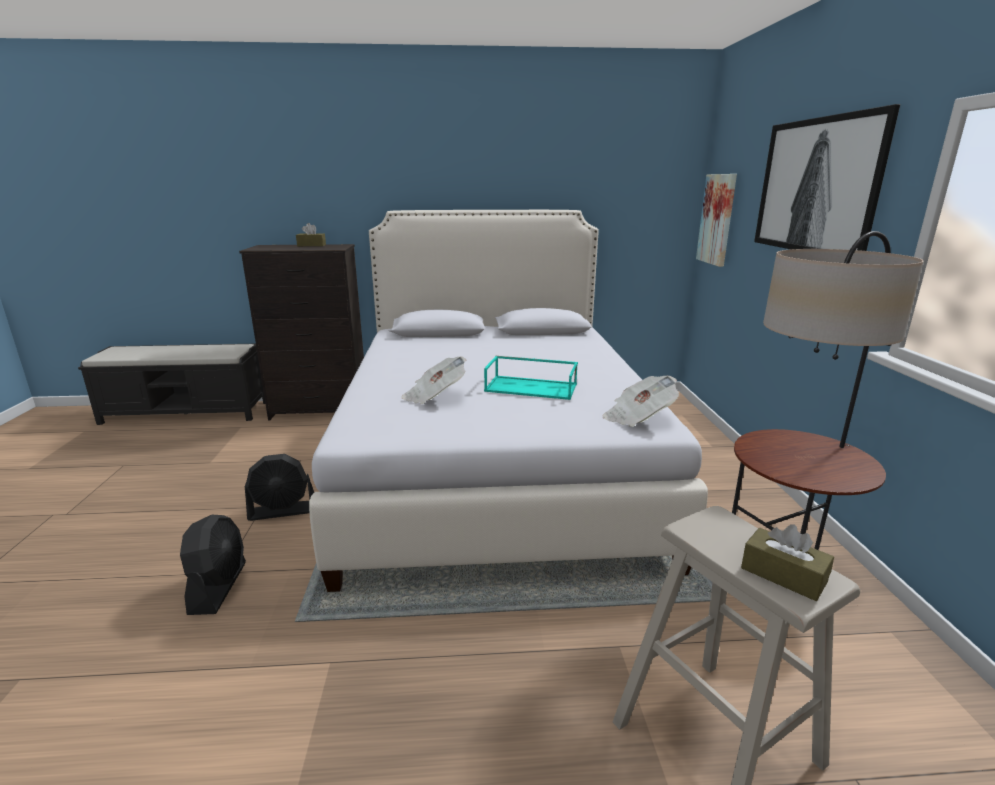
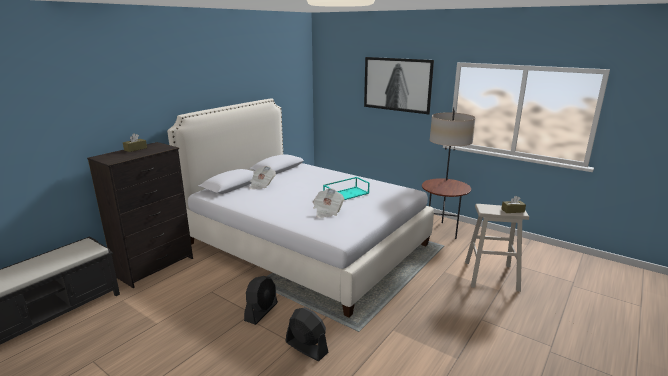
camera: 50 degrees left, 0 degrees up
(638, 418) = (400, 191): newspaper -> newspaper (261, 185)
(717, 219) = (329, 95): picture -> none

